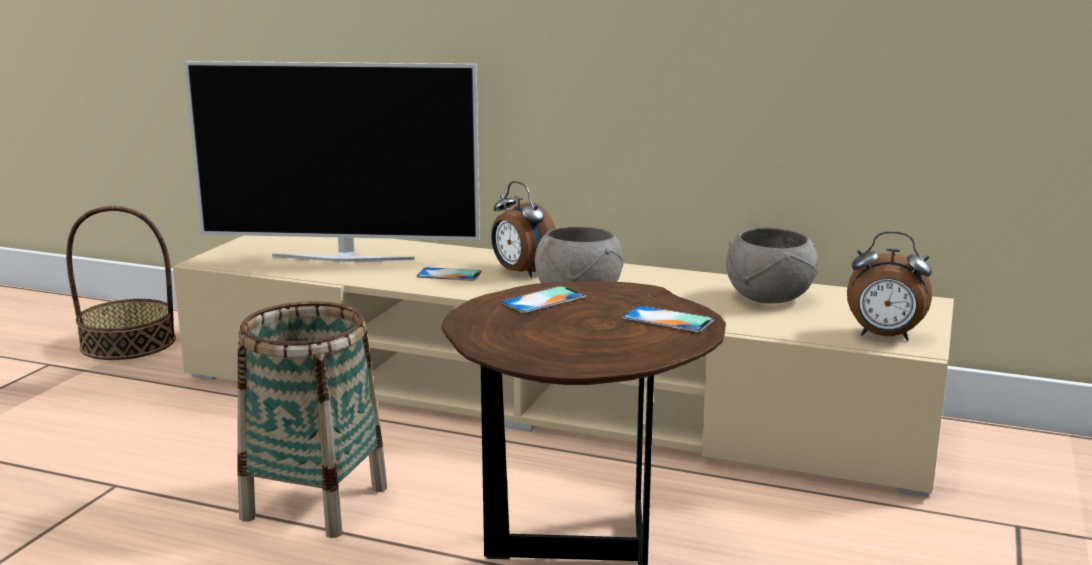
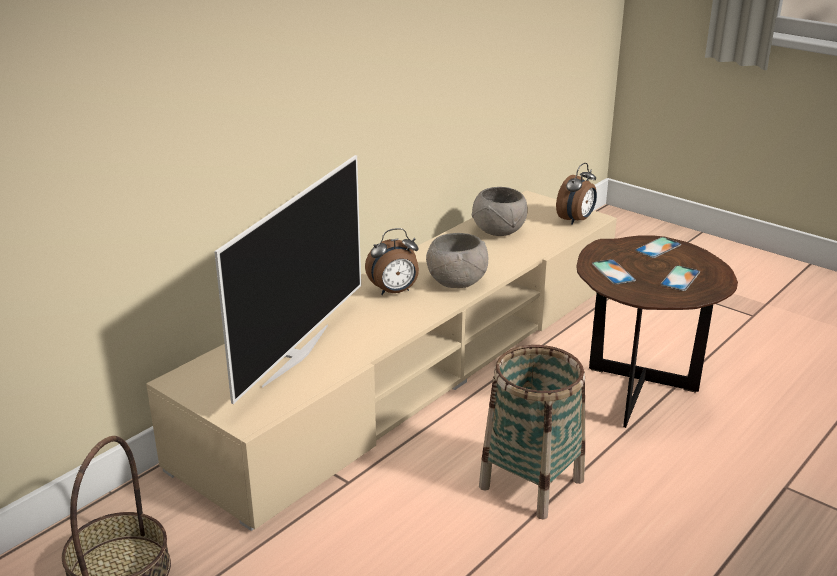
camera: 70 degrees left, 10 degrees up
(449, 274) = (378, 318): phone -> phone (680, 278)

